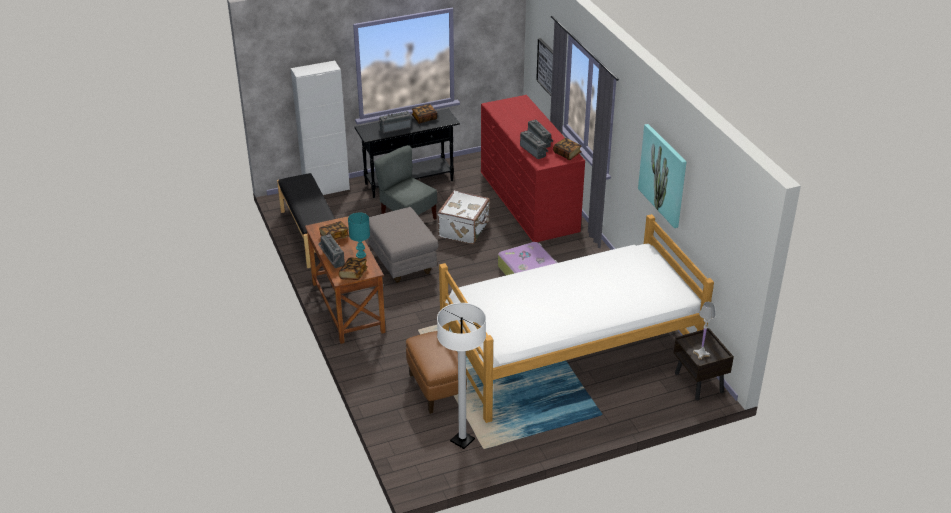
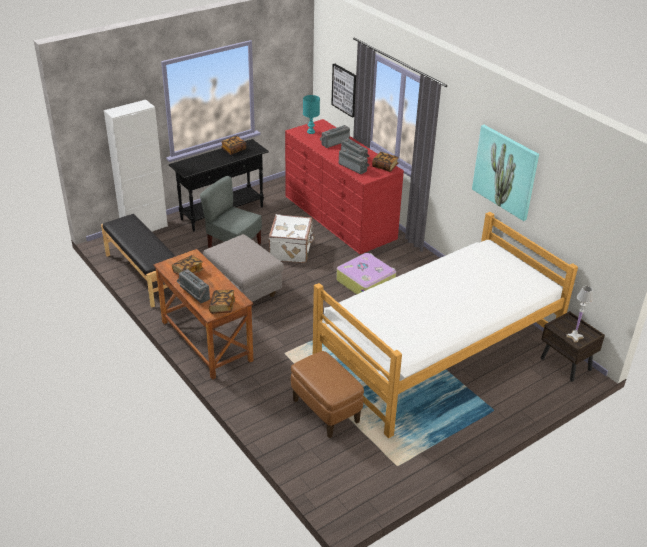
camera: 15 degrees left, 0 degrees up
(361, 255) = (222, 286): turquoise table lamp -> turquoise table lamp (311, 132)
(395, 128) = (209, 161): radio -> radio (334, 142)
(462, 440) = (372, 461): white floor lamp -> none

